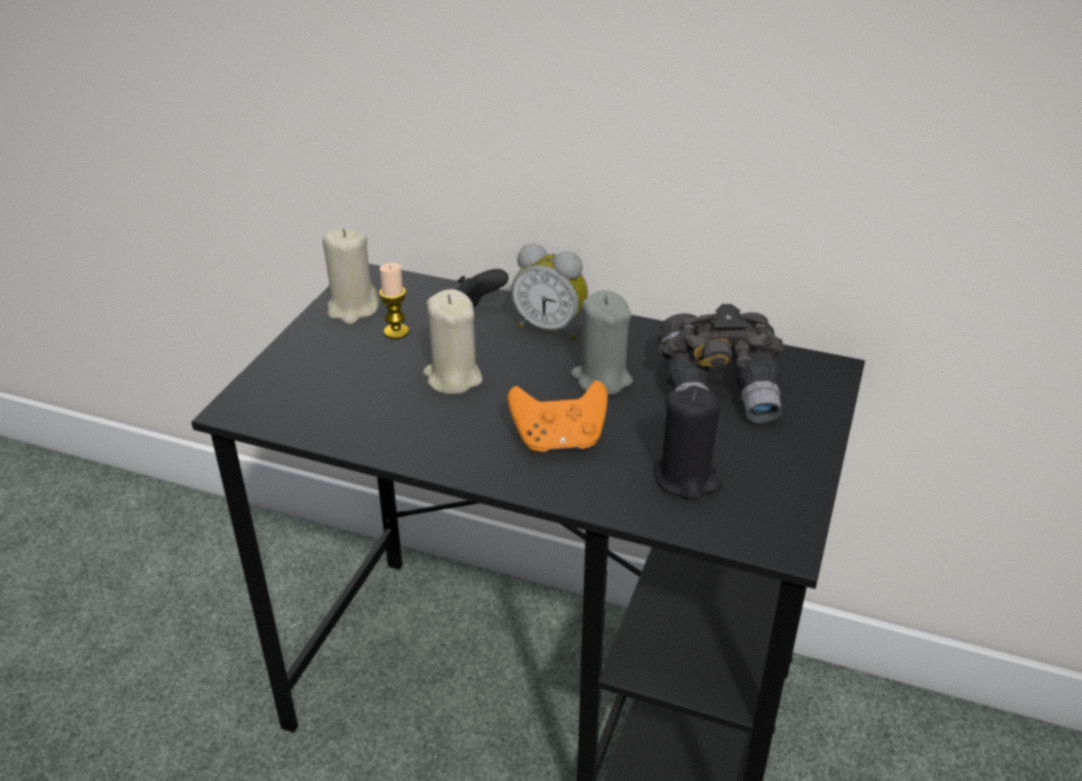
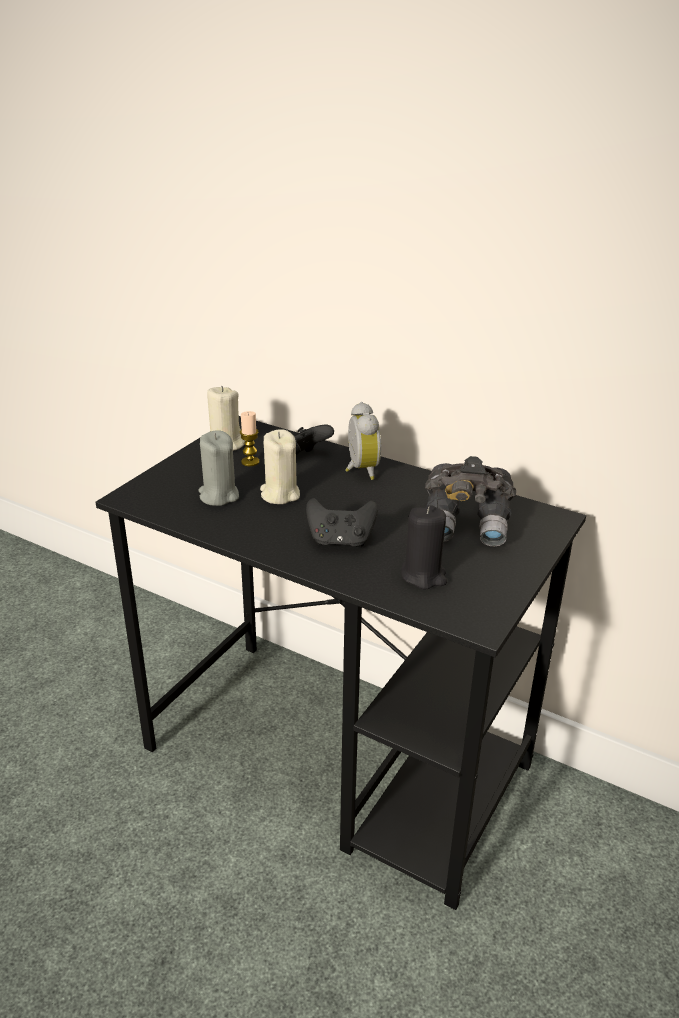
camera: 10 degrees right, 5 degrees down
(551, 328) = (360, 470): alarm clock -> alarm clock turned 135 degrees counterclockwise
(559, 441) = (340, 541): orange game controller -> black game controller
(601, 379) = (385, 506): grey candle -> grey candle (218, 495)

